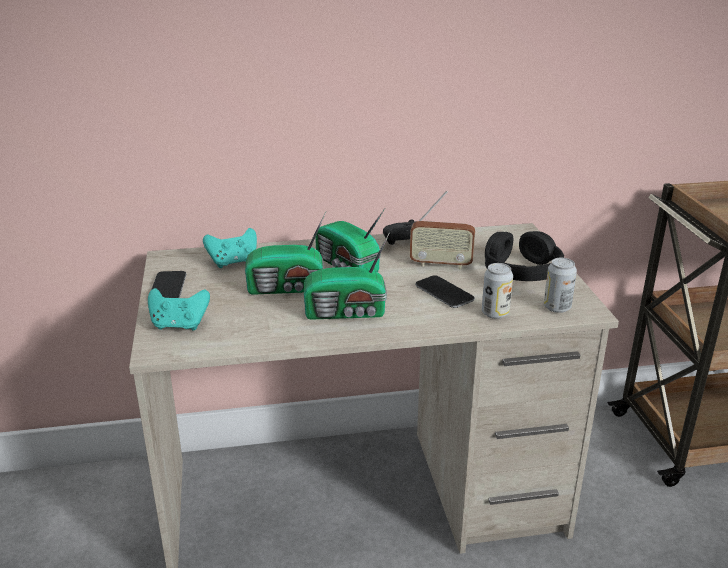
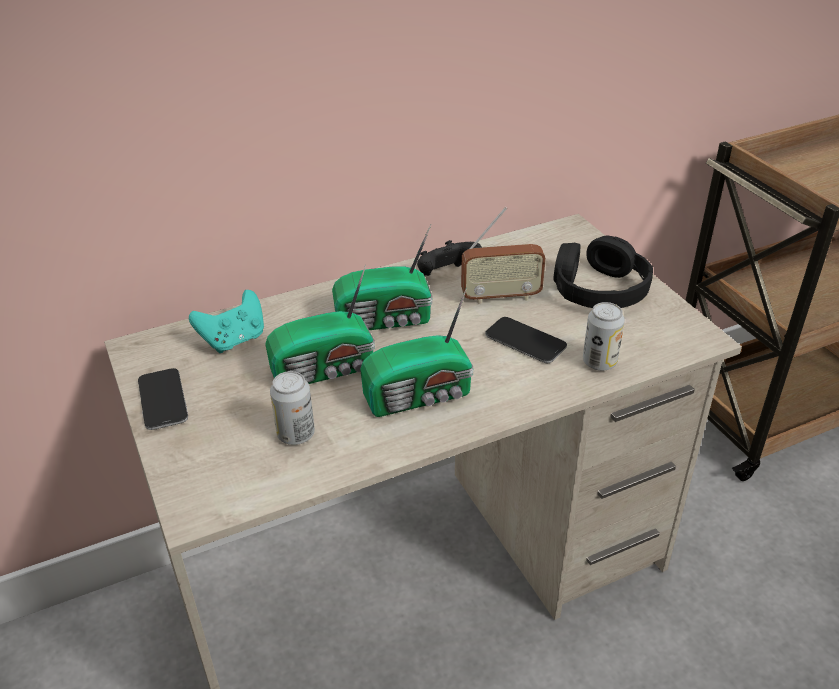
camera: 15 degrees left, 10 degrees up
(179, 325) = (208, 461): turquoise game controller -> none
(347, 266) = (386, 320): radio -> radio turned 45 degrees counterclockwise
(557, 307) = (665, 339): can -> can (296, 434)

